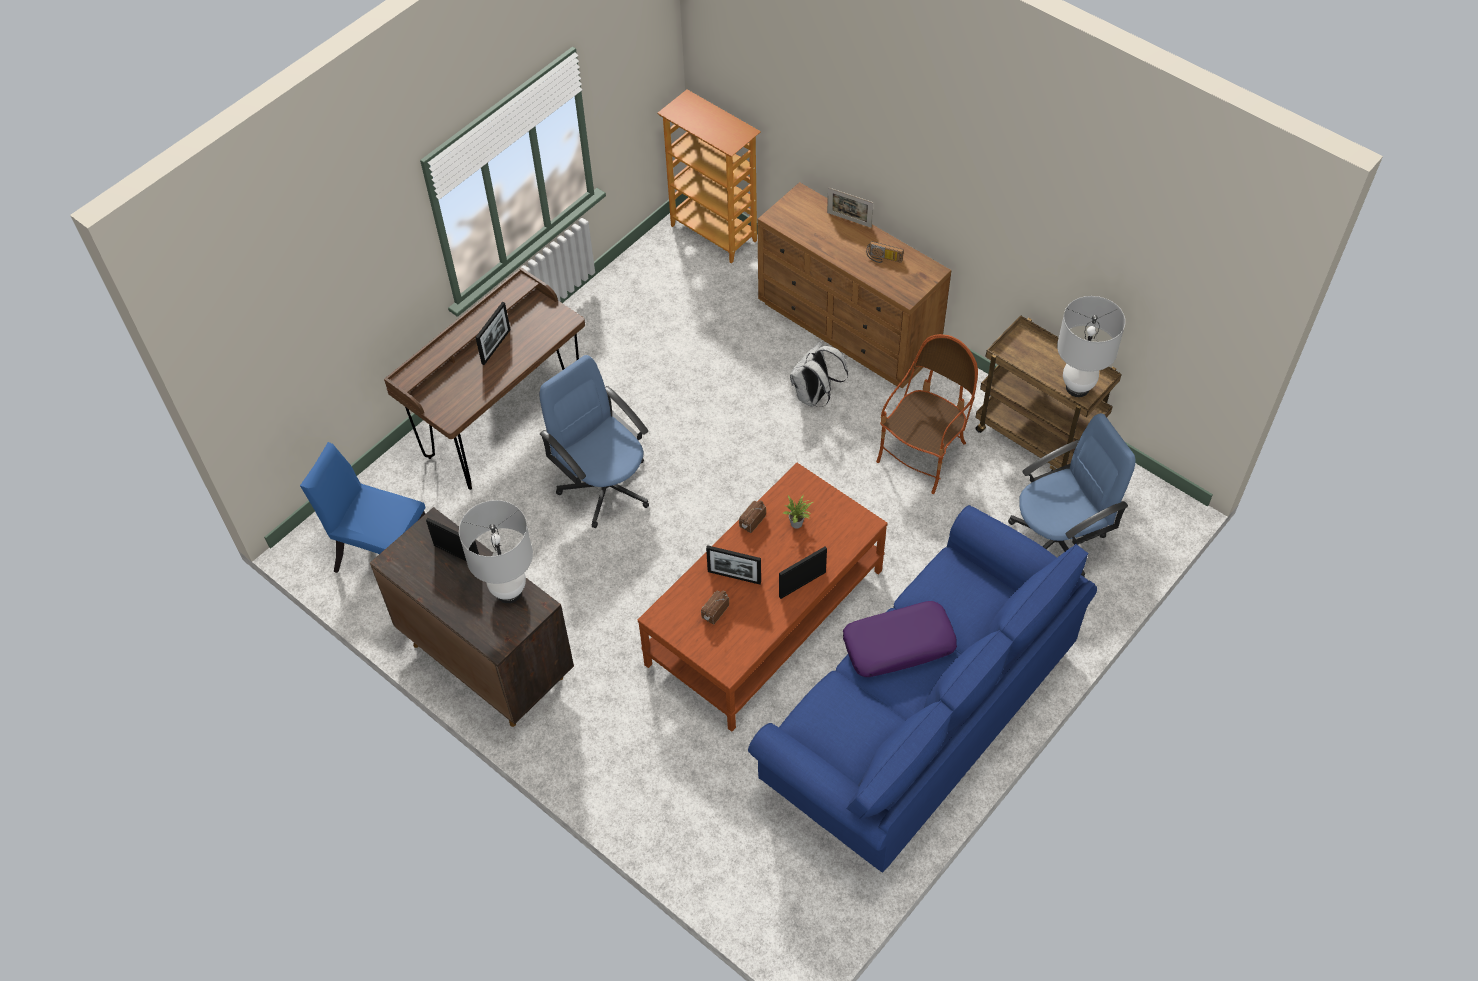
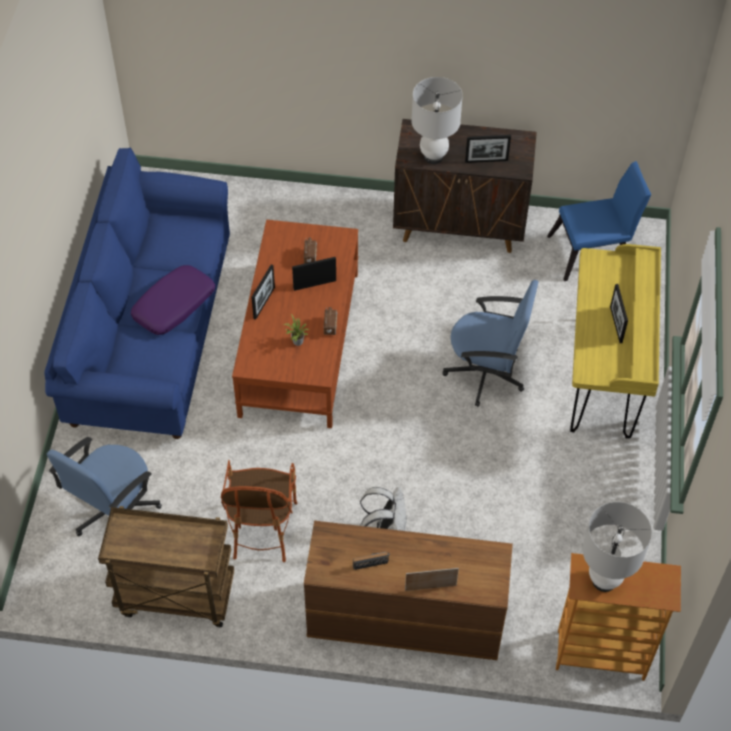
camera: 145 degrees right, 0 degrees up
(503, 425) = (603, 378): brown desk -> yellow desk
(1077, 388) = (132, 534): white table lamp -> white table lamp (604, 581)

